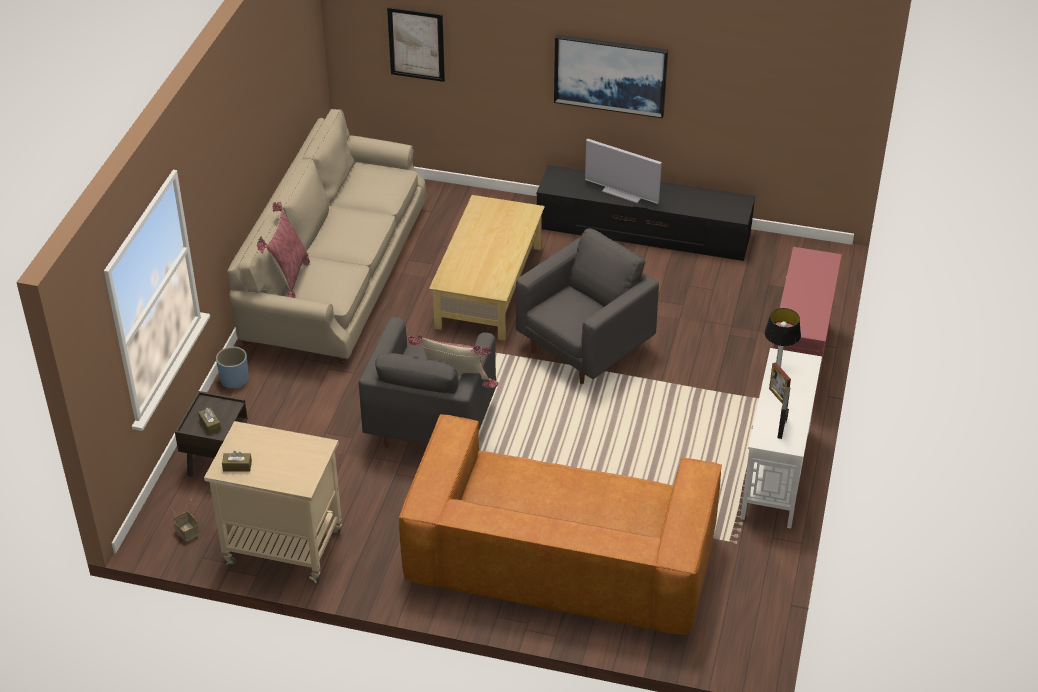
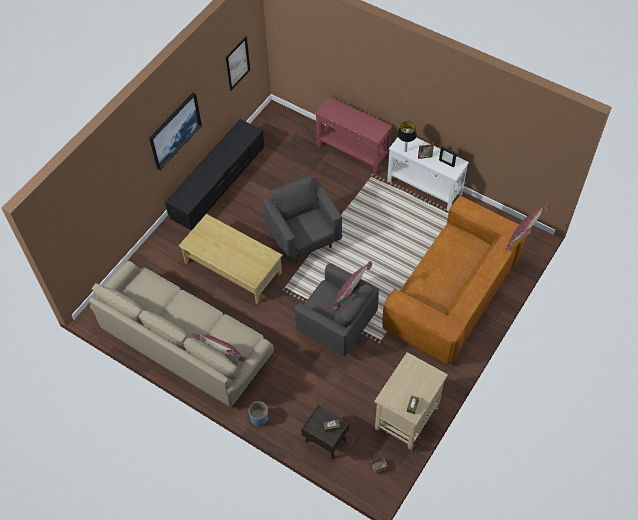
camera: 70 degrees left, 15 degrees up
(416, 44) = (92, 215): picture -> picture (237, 63)
(622, 193) = (209, 175): television -> none
(664, 571) = (523, 240): none -> red pillow

